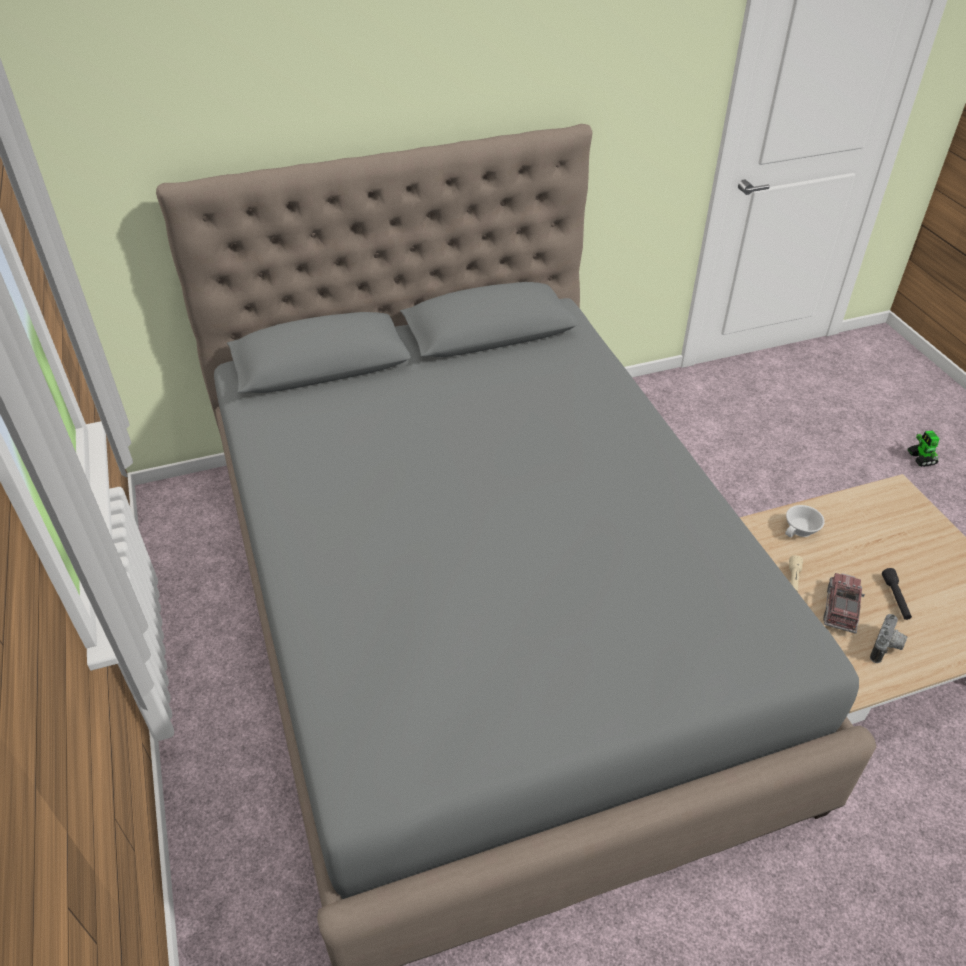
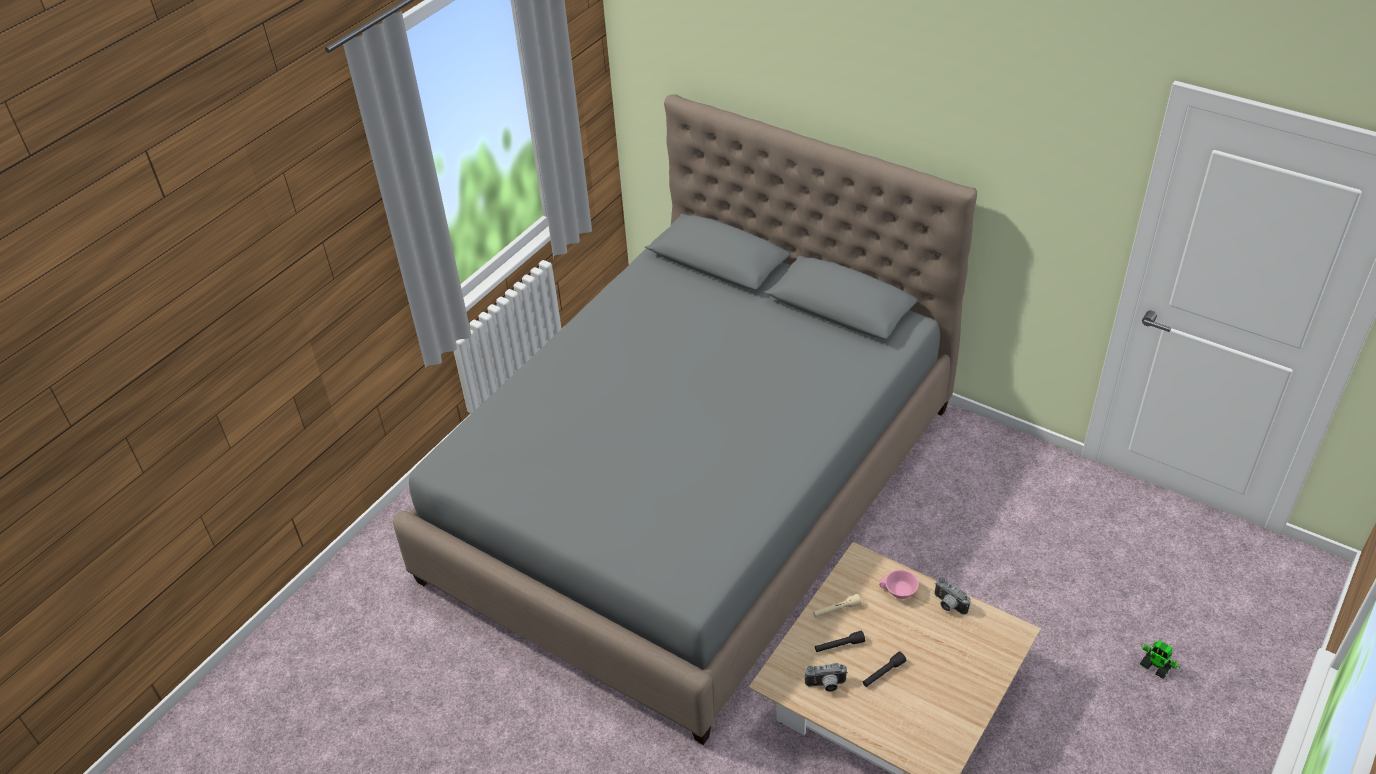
camera: 55 degrees right, 0 degrees up
(801, 530) = (899, 592): white cup -> pink cup
(839, 510) = (948, 605): none -> camera
(840, 609) = (839, 646): toy truck -> black flashlight
(921, 458) = (1156, 666): toy robot -> toy robot turned 90 degrees counterclockwise

